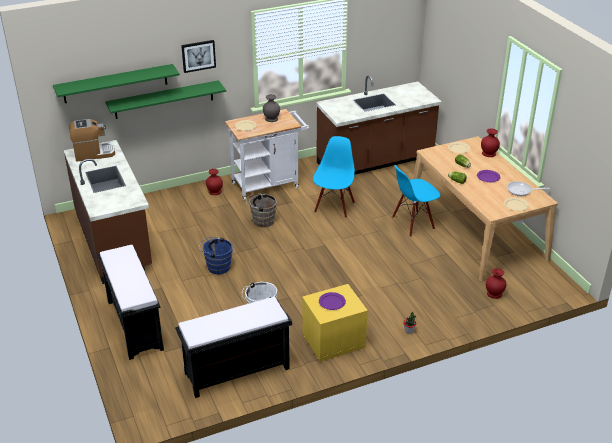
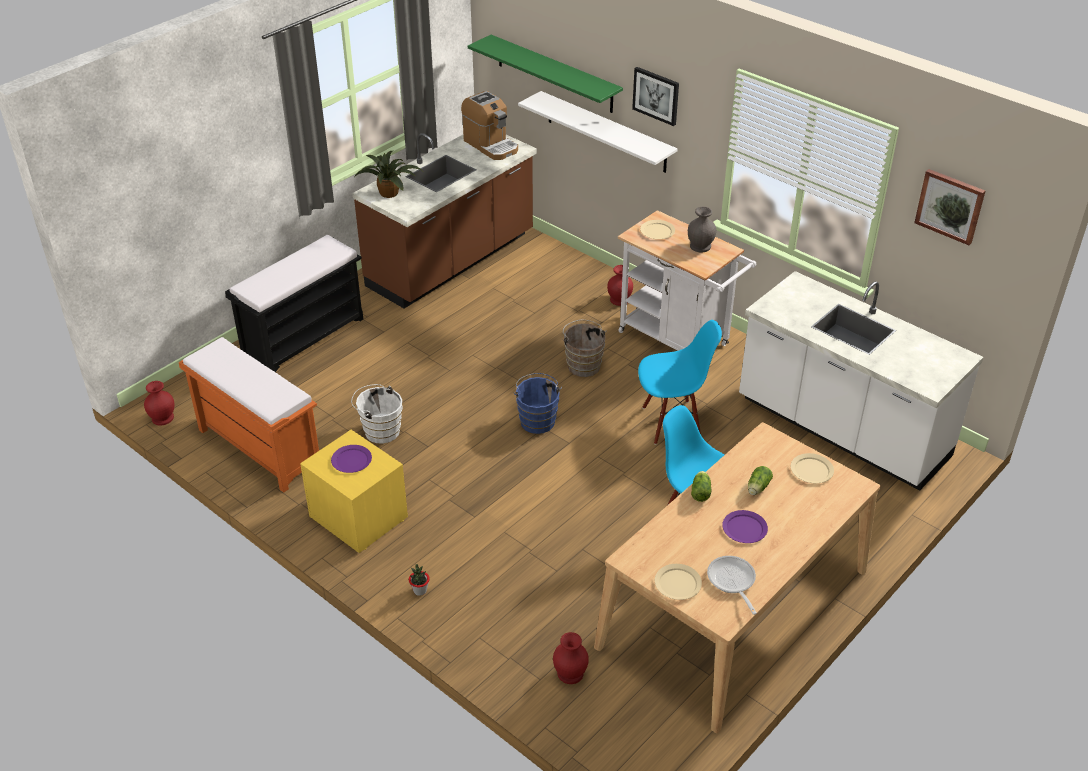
camera: 65 degrees right, 5 degrees up
(107, 202) = (390, 192): none -> potted plant
(164, 99) = (606, 132): green shelf -> white shelf
(217, 266) = (453, 360): blue bucket -> blue bucket (537, 420)
(236, 372) = (258, 448): black bench -> orange bench
(375, 161) = (841, 430): brown counter -> white counter
(380, 20) = (950, 206): none -> picture
(489, 154) = (827, 512): red vase -> red vase (162, 418)

